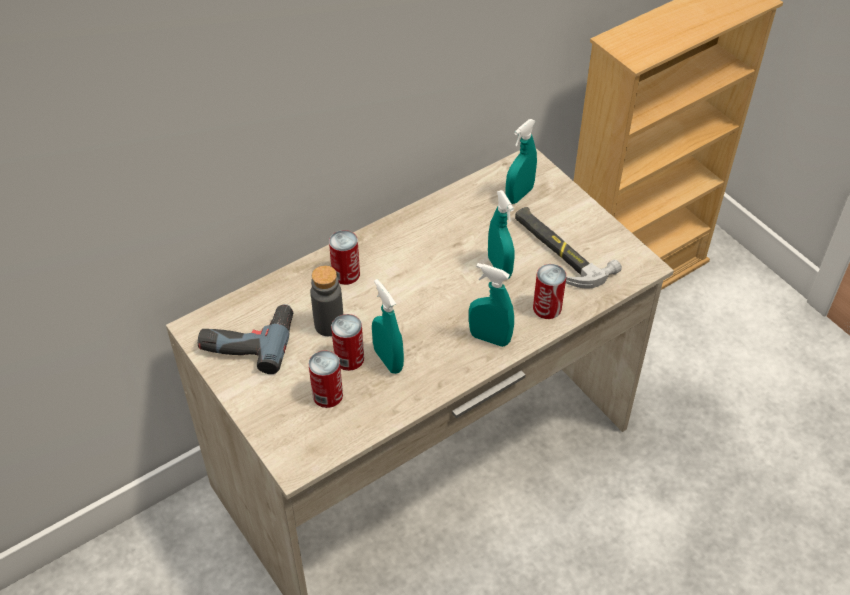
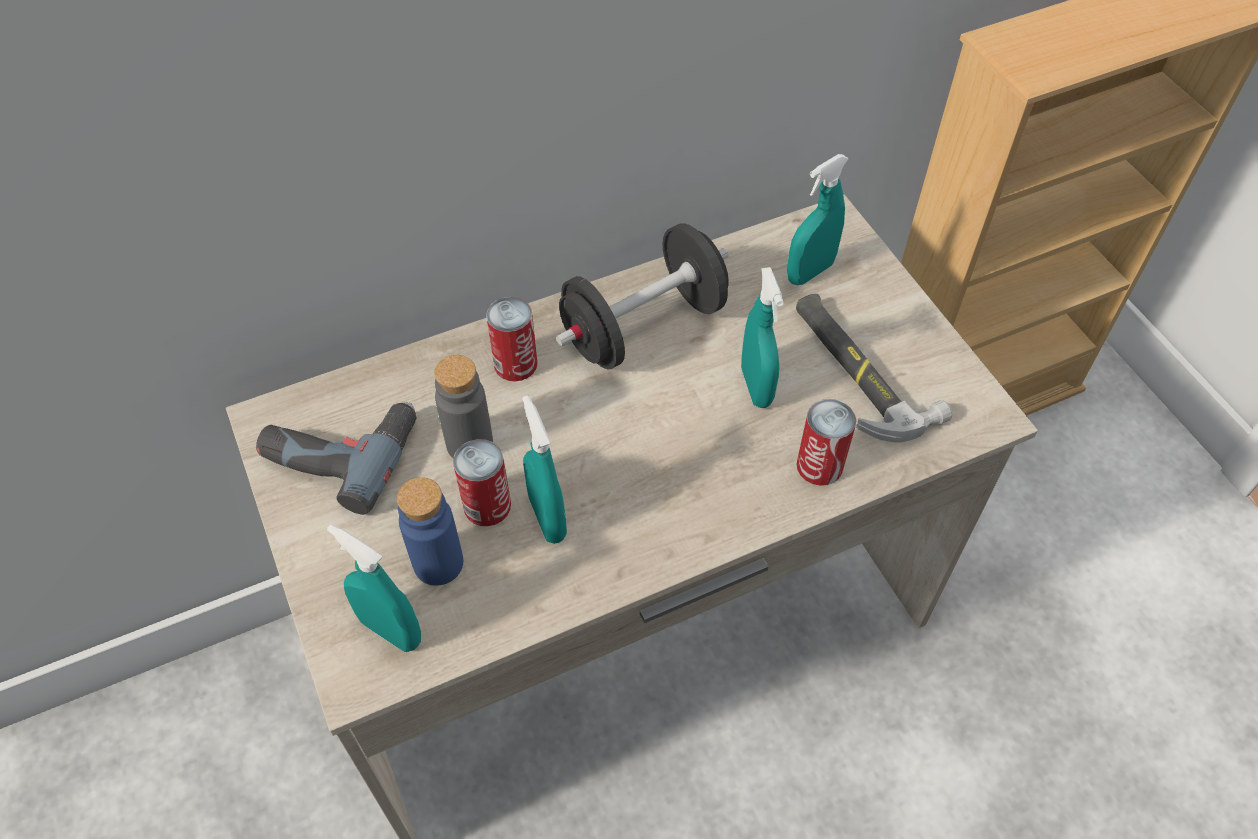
camera: 10 degrees right, 5 degrees up
(327, 395) = (438, 563): can -> blue bottle
(422, 241) = (644, 326): none -> black dumbbell
(489, 338) = (716, 504): turquoise spray bottle -> turquoise spray bottle (391, 631)

